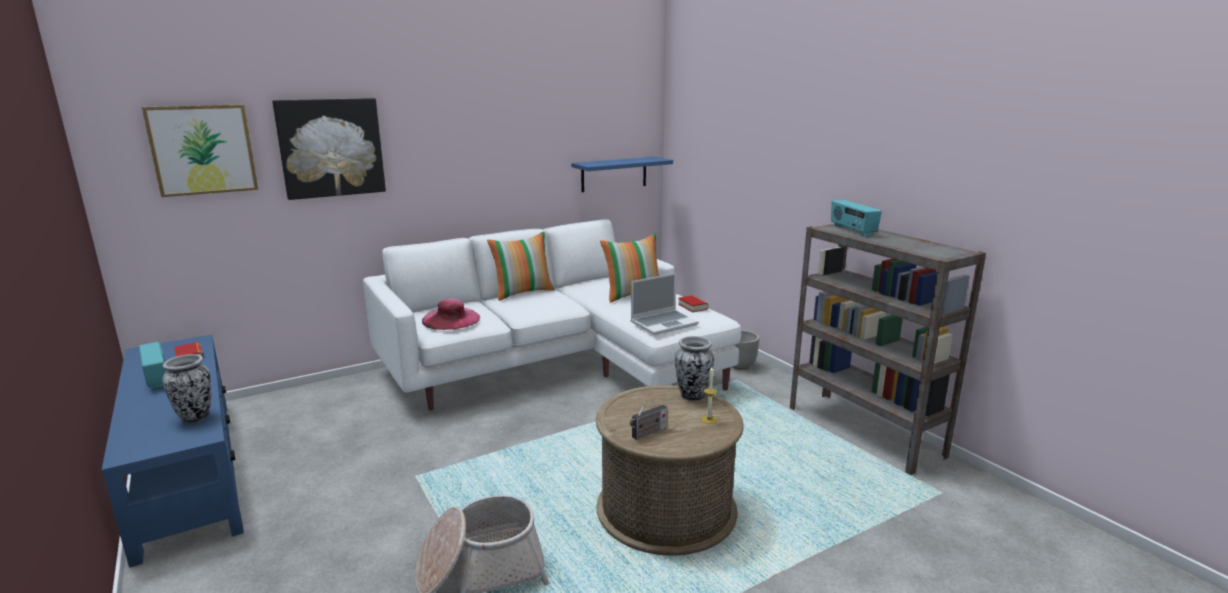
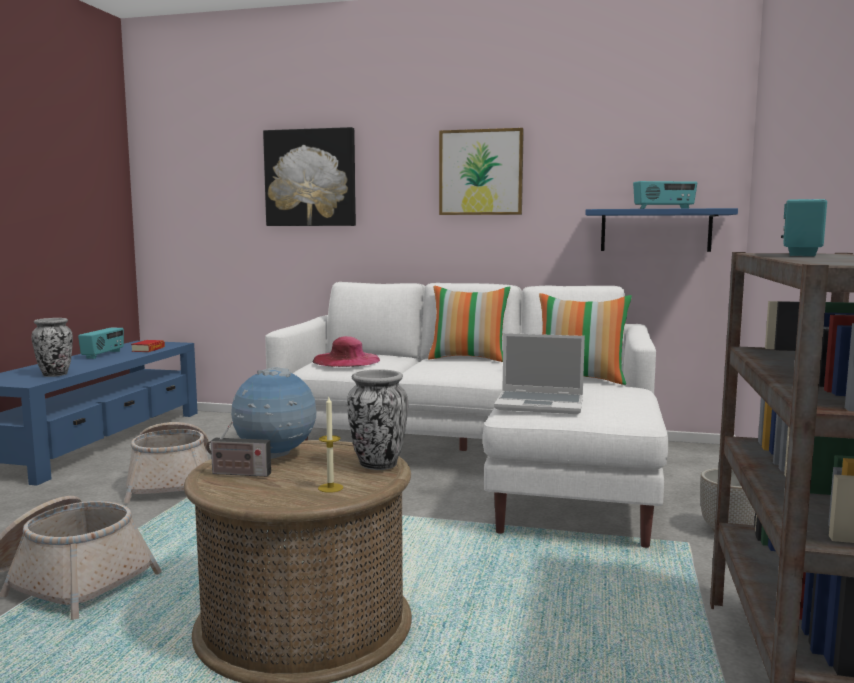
camera: 45 degrees right, 10 degrees down
(202, 149) = (210, 175): picture -> picture (481, 172)
(372, 473) = (172, 482): none -> basket
(626, 161) = (664, 208): none -> radio
(630, 414) = (275, 456): none -> globe
(692, 307) = (627, 401): book -> none

